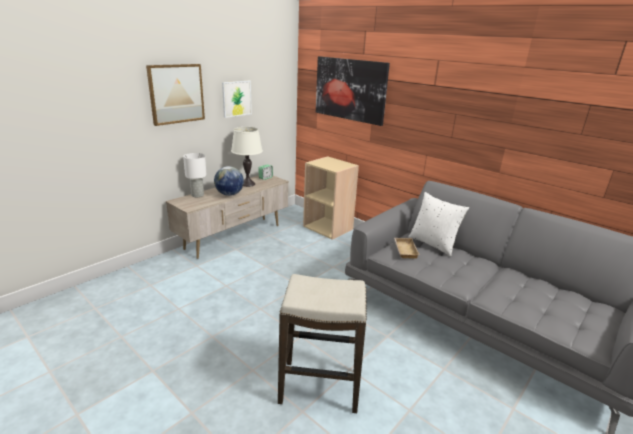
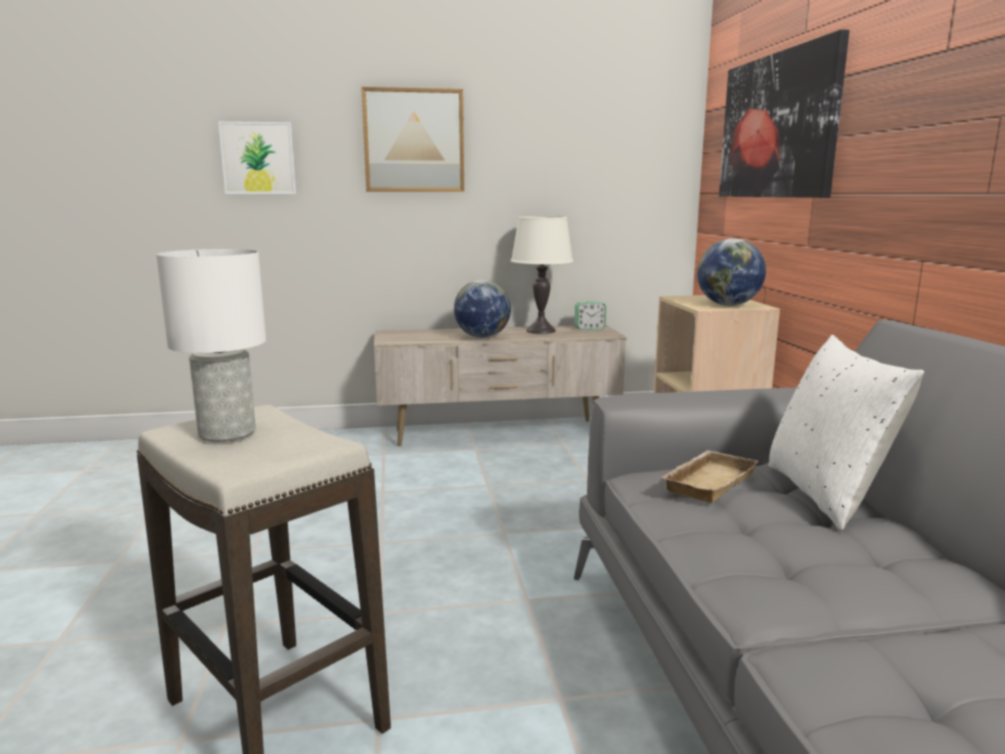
camera: 40 degrees right, 10 degrees down
(198, 195) = (433, 331): white table lamp -> white table lamp (229, 433)
(236, 98) = (542, 161): picture -> picture (258, 158)
(339, 166) = (728, 305): none -> globe

